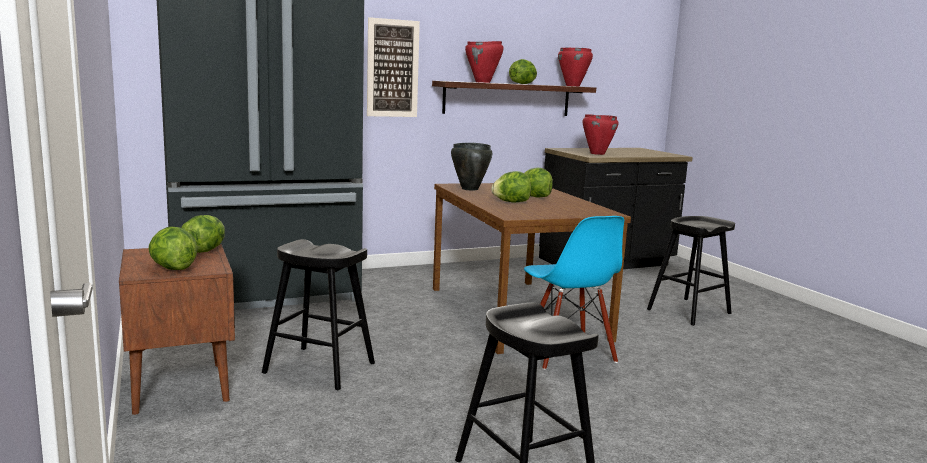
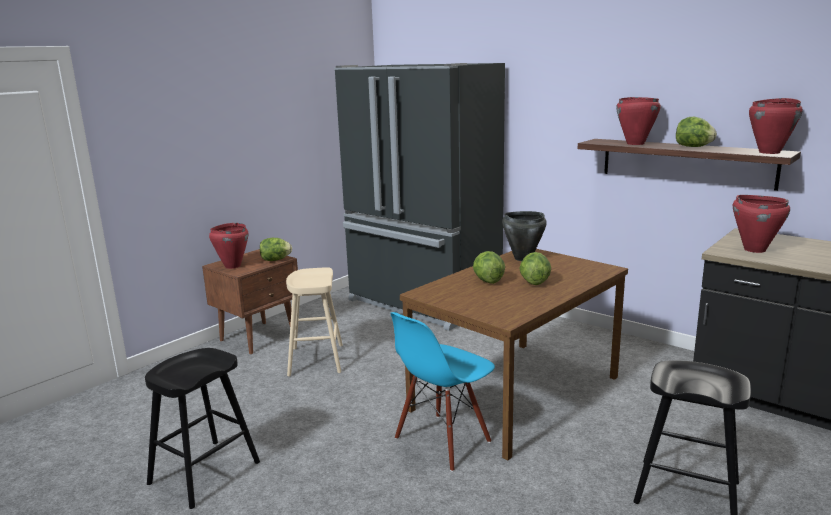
camera: 65 degrees right, 5 degrees up
(172, 268) = (232, 266): lettuce -> red cooking pot
(320, 368) = (316, 360): black stool -> beige stool
(392, 68) = (556, 126): picture -> none

